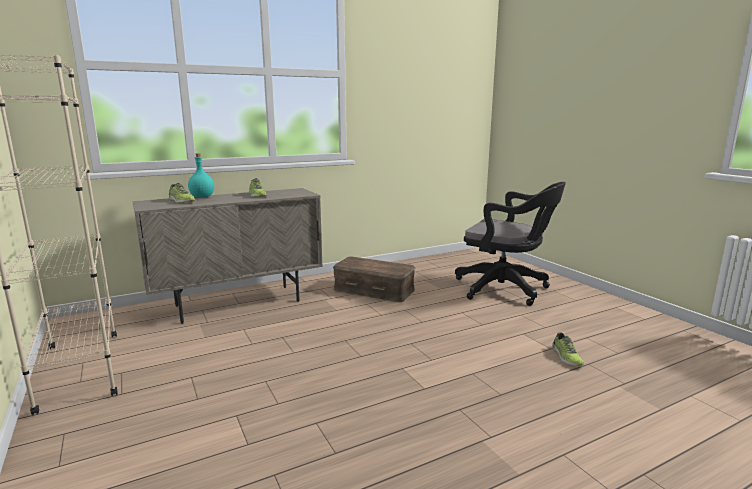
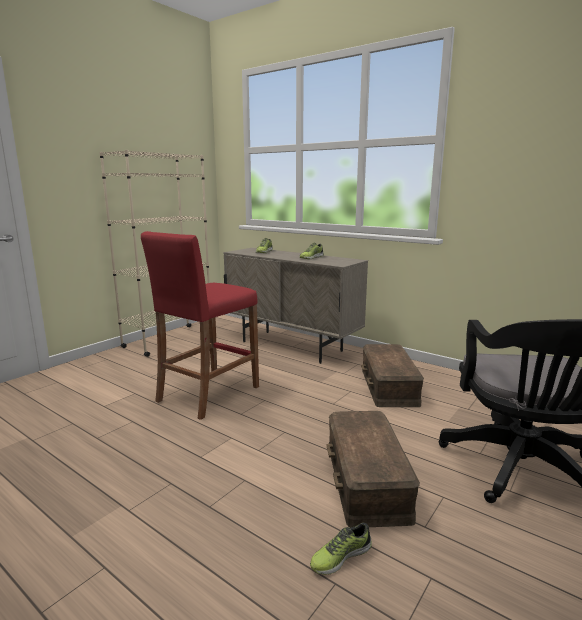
camera: 65 degrees right, 0 degrees up
(202, 197) = (284, 252): turquoise bottle -> none
(298, 366) = (208, 394): none -> red stool
(494, 330) = (368, 480): none -> brown storage box

